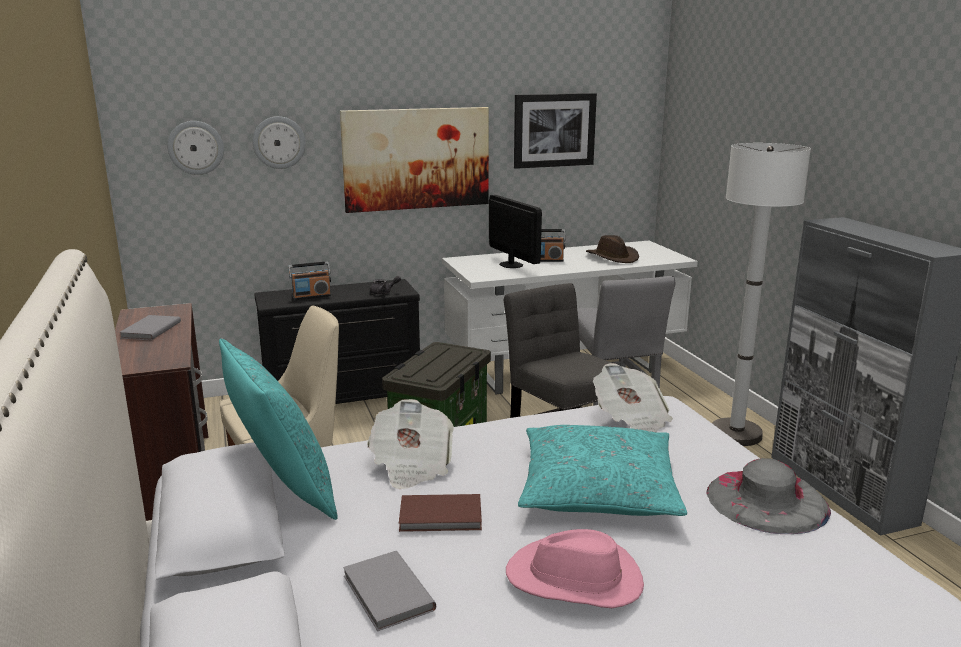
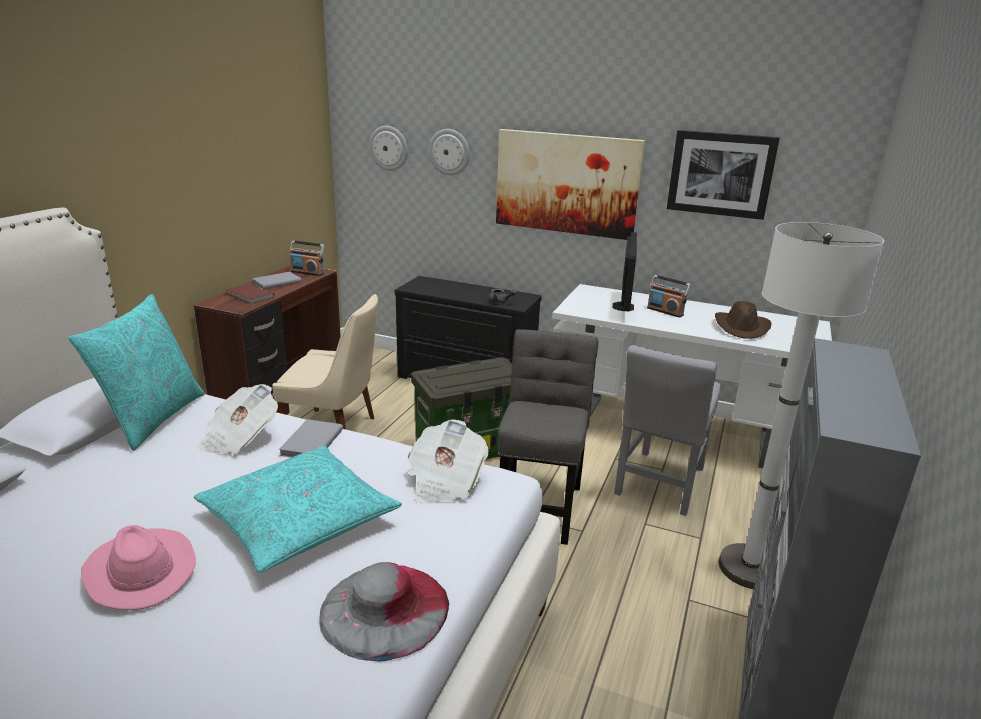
camera: 40 degrees right, 5 degrees up
(311, 296) = (445, 289): radio -> radio (307, 272)
(386, 594) = (57, 511): grey book -> grey book (310, 442)
(441, 517) = (179, 481): brown book -> brown book (249, 296)

